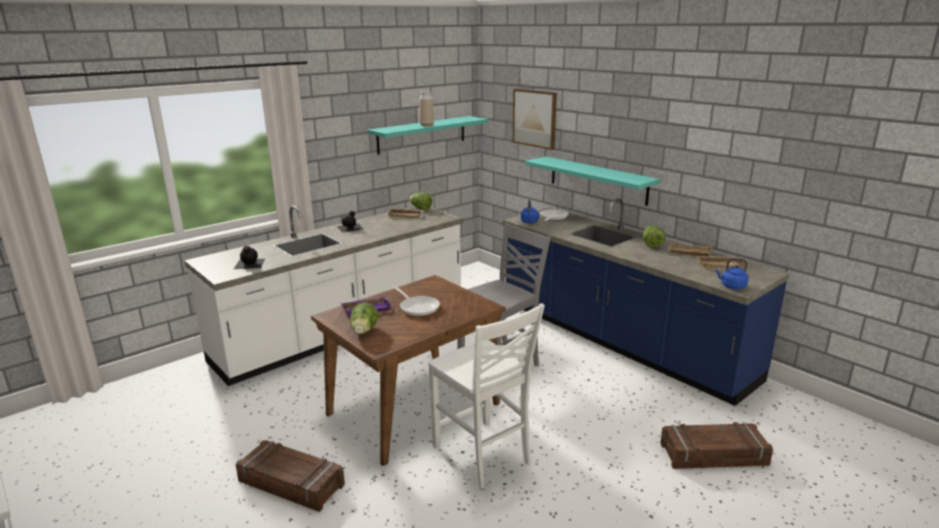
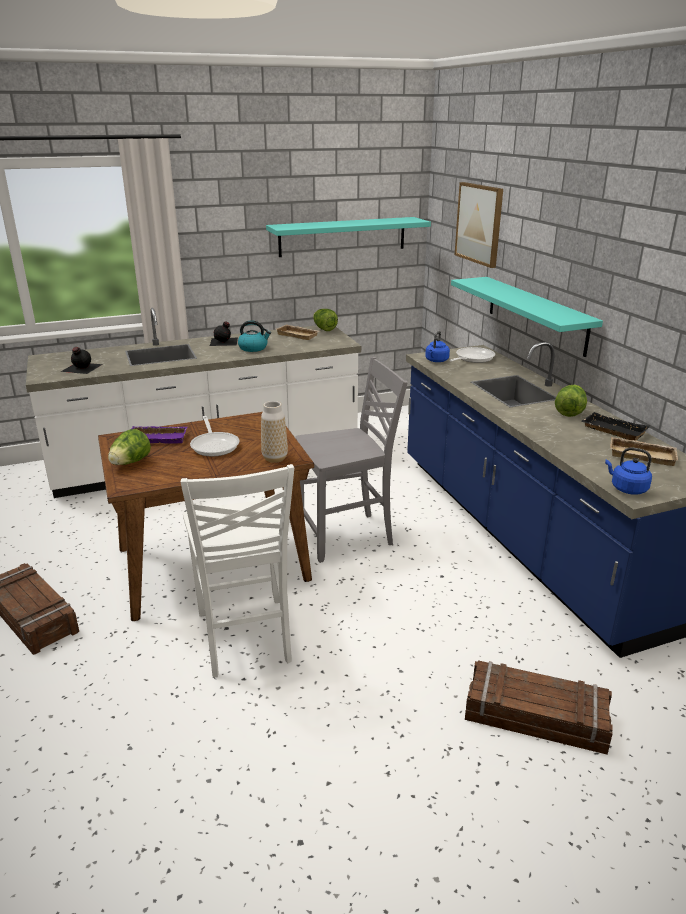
camera: 20 degrees right, 5 degrees up
(381, 230) = (253, 348): none -> kettle
(426, 125) = (340, 224): vase -> vase (275, 458)
(688, 253) = (612, 431): beige tray -> black tray

